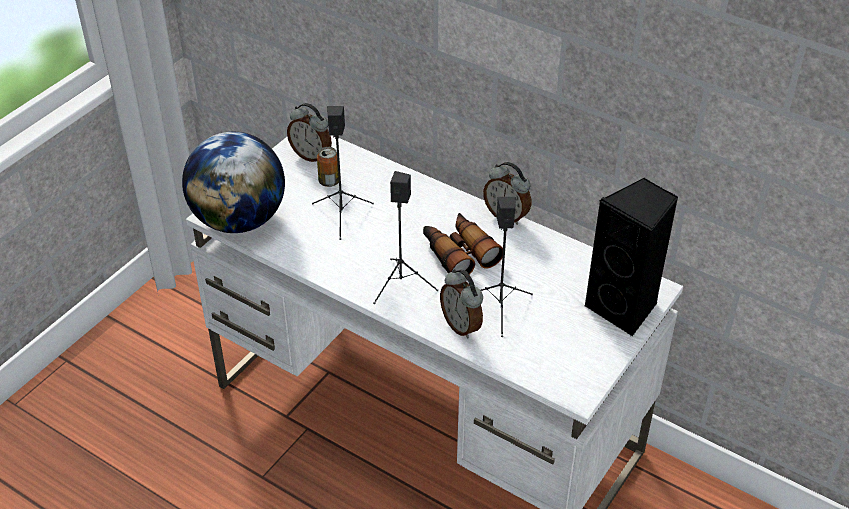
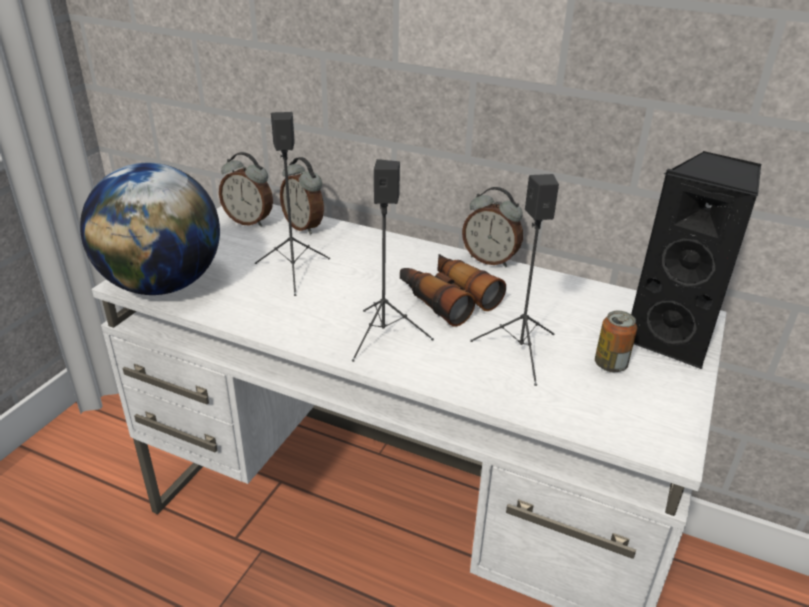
camera: 10 degrees left, 10 degrees down
(329, 181) = (273, 242): can -> can (610, 364)
(462, 325) = (478, 376): alarm clock -> alarm clock (304, 226)

